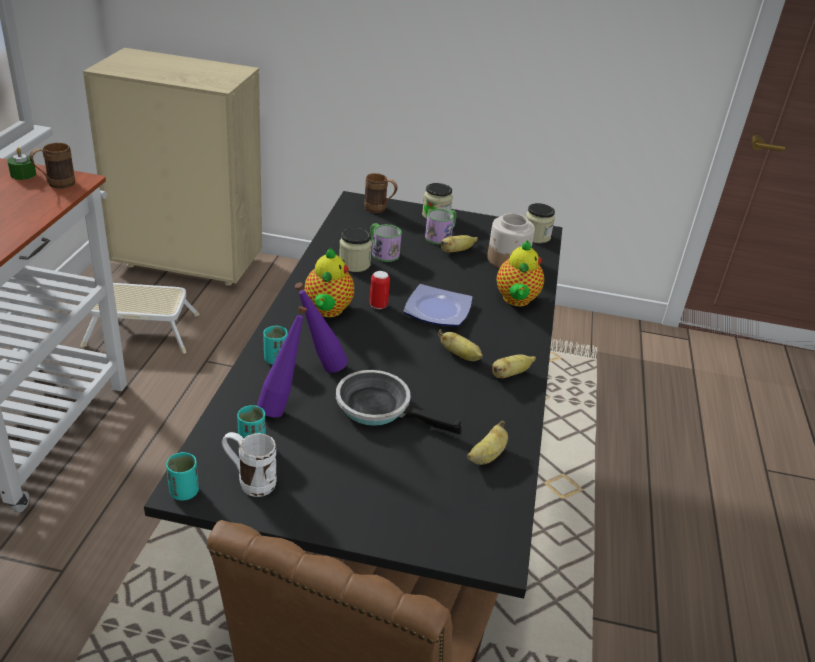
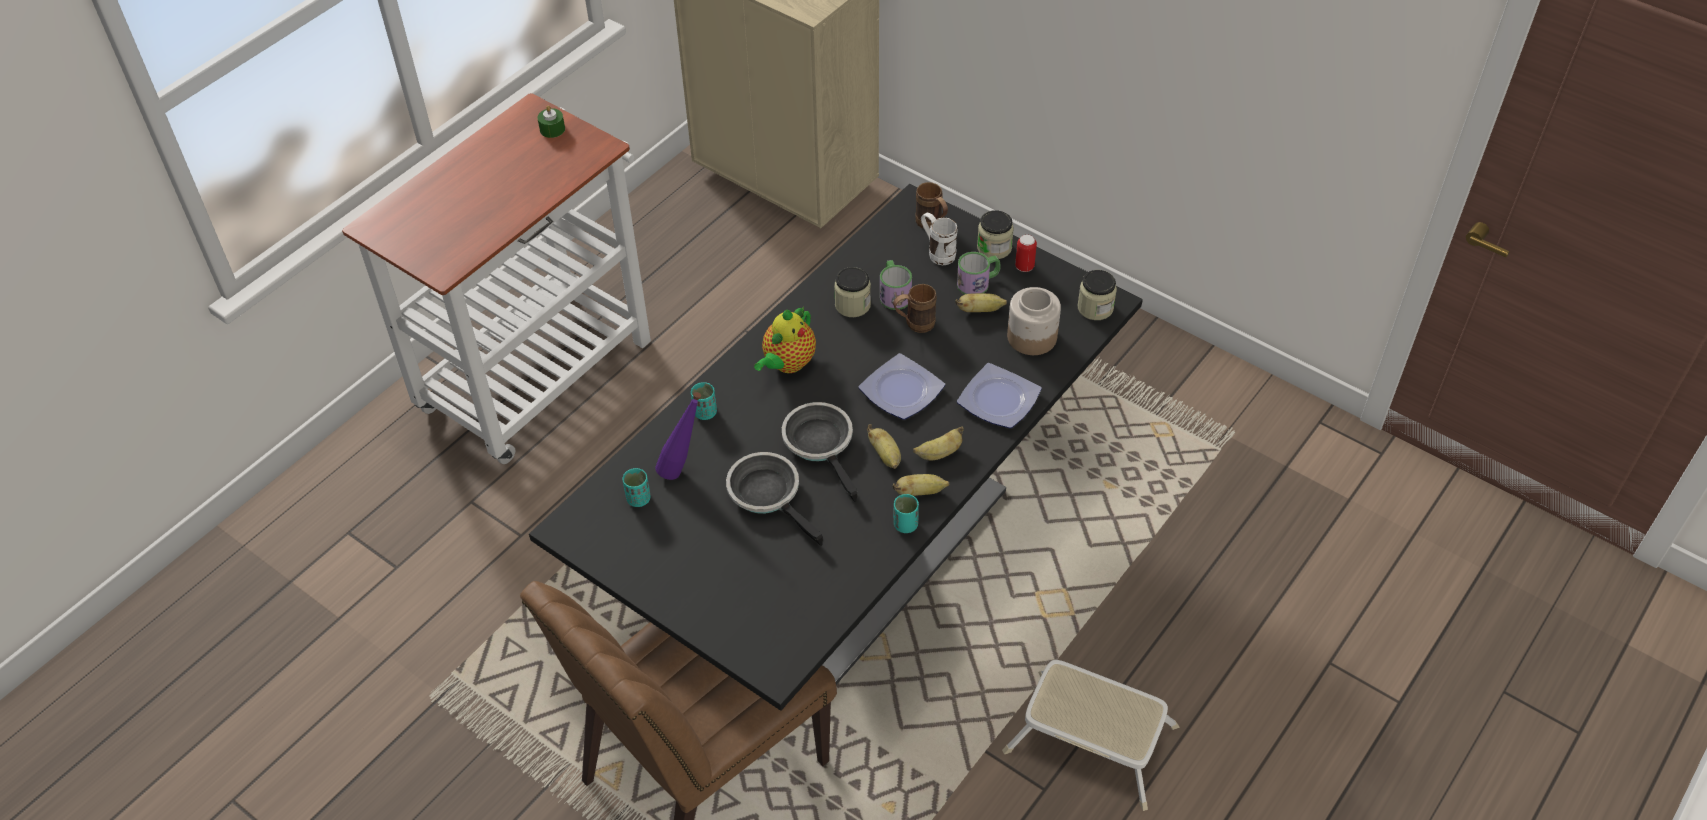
camera: 30 degrees right, 15 degrees up
(55, 185) = (576, 151): brown mug -> brown mug (914, 324)
(142, 330) = (693, 270): beige step ladder -> beige step ladder (1090, 739)
(184, 492) = (563, 530): turquoise cup -> turquoise cup (905, 525)
(250, 481) = (618, 536): white mug -> white mug (937, 252)
(320, 369) = (740, 435): purple bottle -> none
(378, 305) = (843, 369): can -> can (1024, 266)
(399, 360) = (821, 444): none -> frying pan
(486, 456) = (833, 575): banana -> banana (939, 454)
(516, 300) = (998, 399): teapot -> plate

